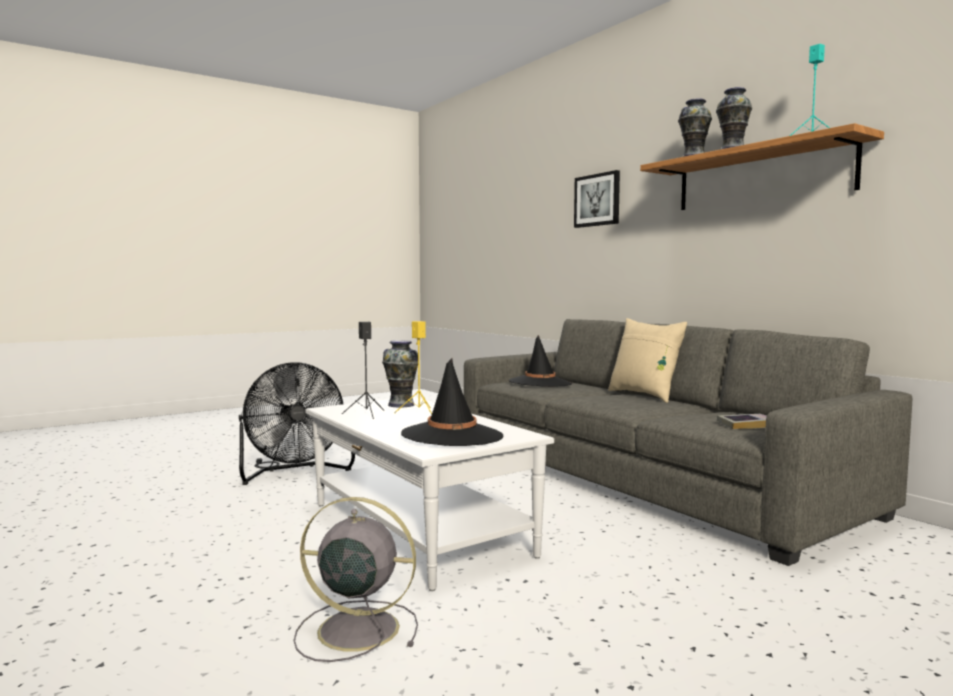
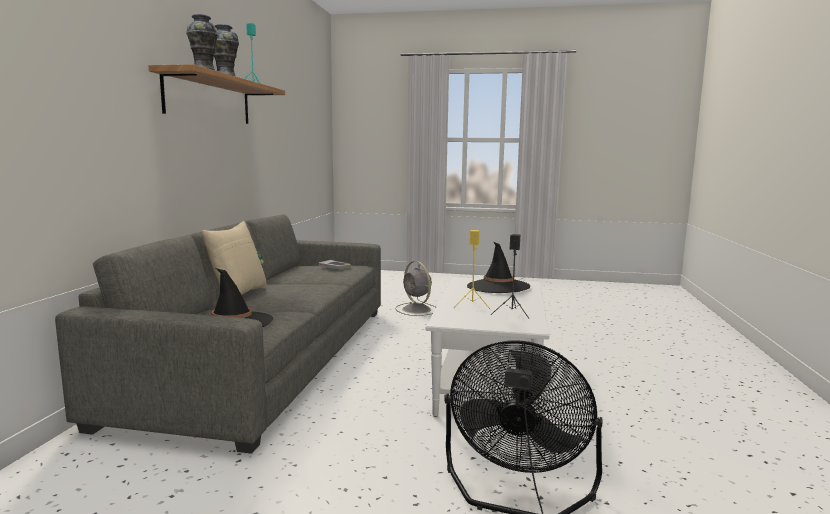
camera: 135 degrees left, 5 degrees up
(354, 629) = (577, 350): grey fan -> grey fan (417, 310)
(401, 405) = (465, 316): vase -> none
(597, 200) = (59, 70): picture -> none

